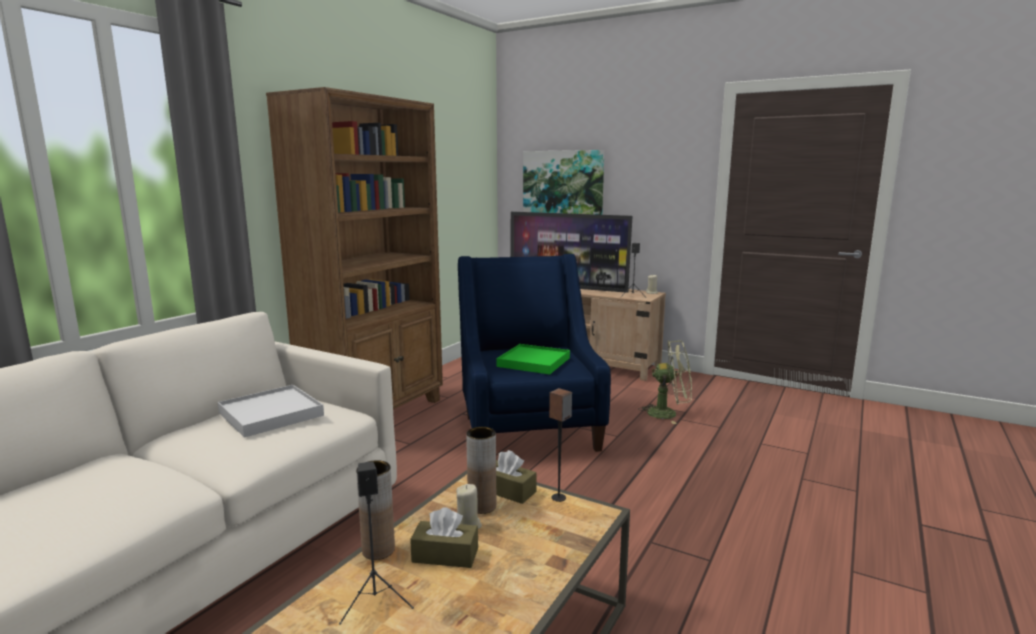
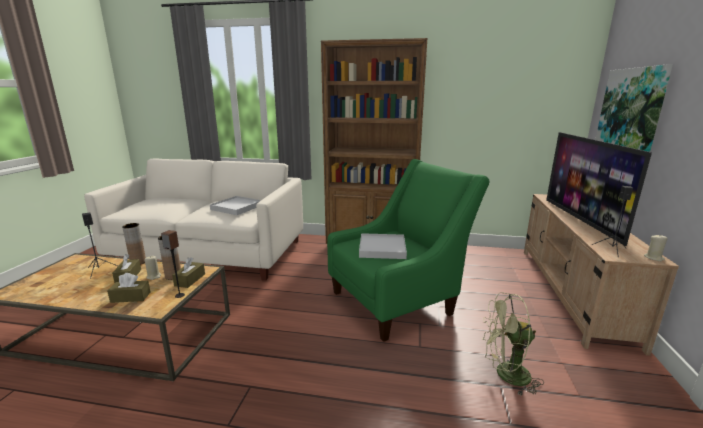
camera: 70 degrees right, 5 degrees up
(528, 427) = (398, 300): blue armchair -> green armchair
(533, 362) = (382, 248): green tray -> white tray
(540, 543) = (130, 297): none -> brown tissue box
(668, 414) = (505, 375): green fan -> green fan turned 105 degrees clockwise

